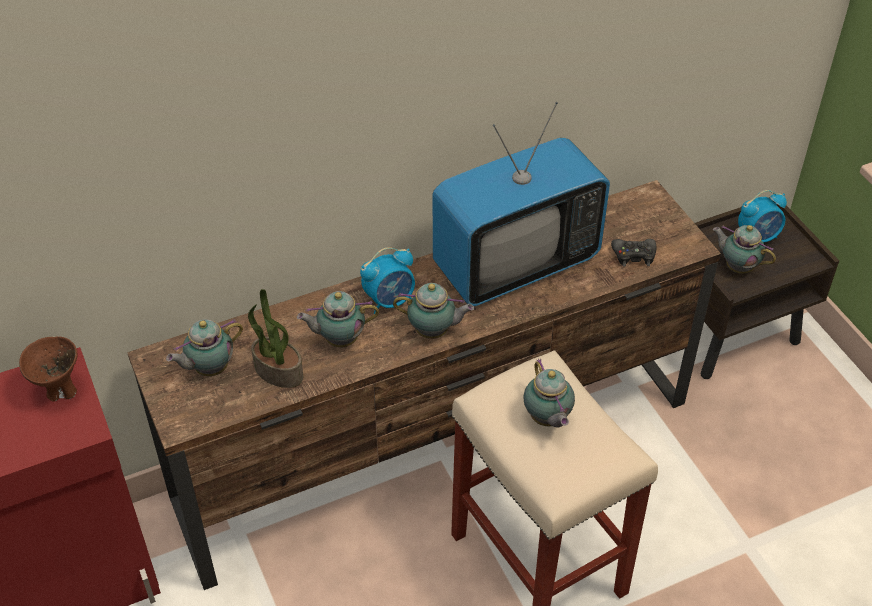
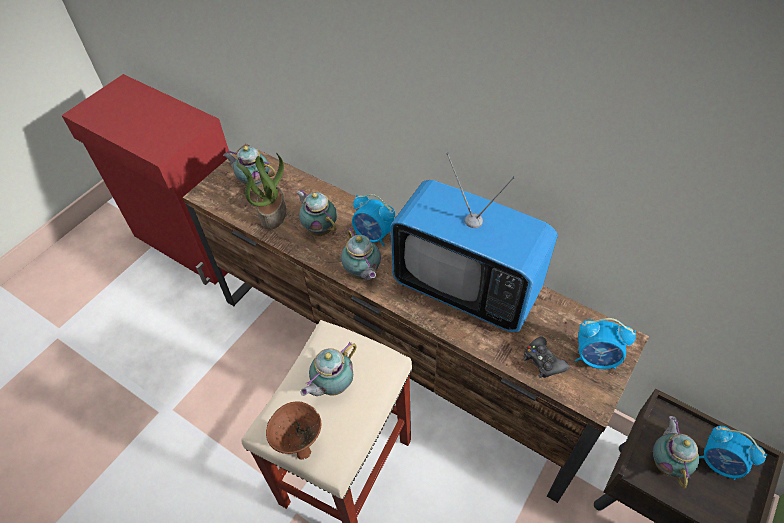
camera: 60 degrees right, 5 degrees up
(61, 392) = (180, 129): brown bowl -> brown bowl (301, 446)
(655, 222) = (596, 358): none -> alarm clock

